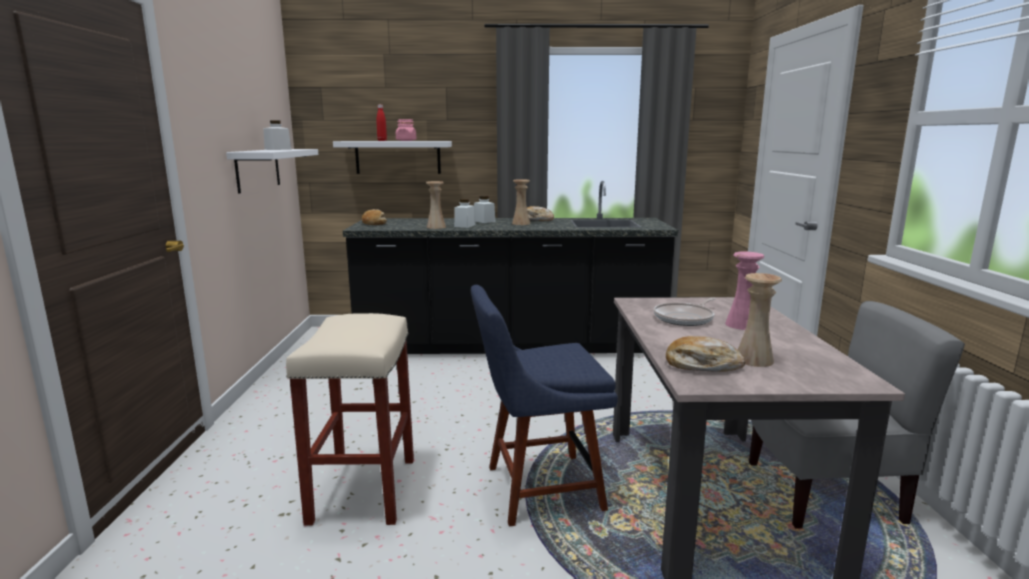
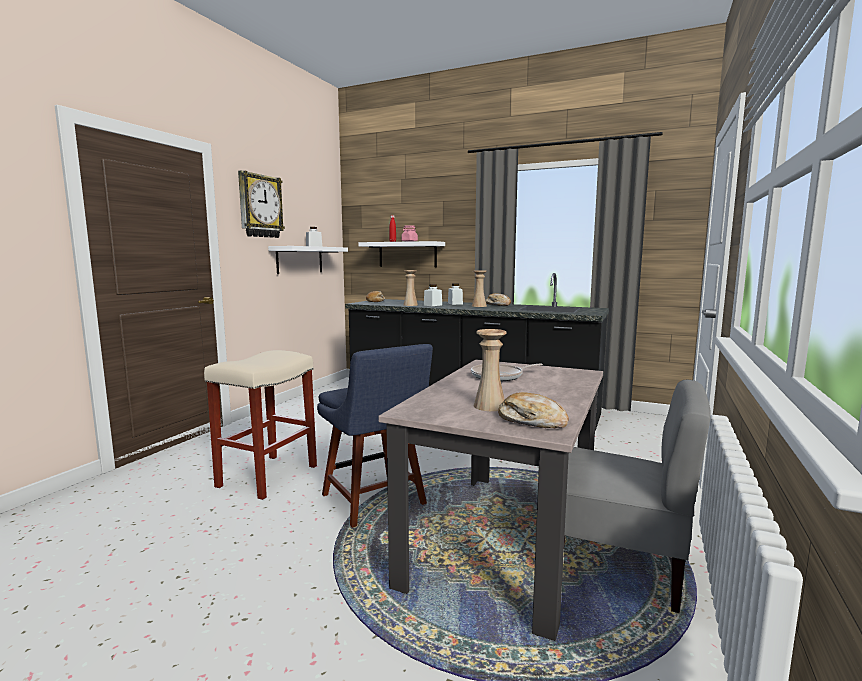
camera: 25 degrees right, 5 degrees down
(212, 91) = (260, 206): none -> wall clock
(537, 489) = (375, 502): blue chair -> blue chair turned 135 degrees counterclockwise
(702, 365) = (438, 403): bread -> bread (531, 421)
(741, 325) = (537, 385): pink vase -> none

